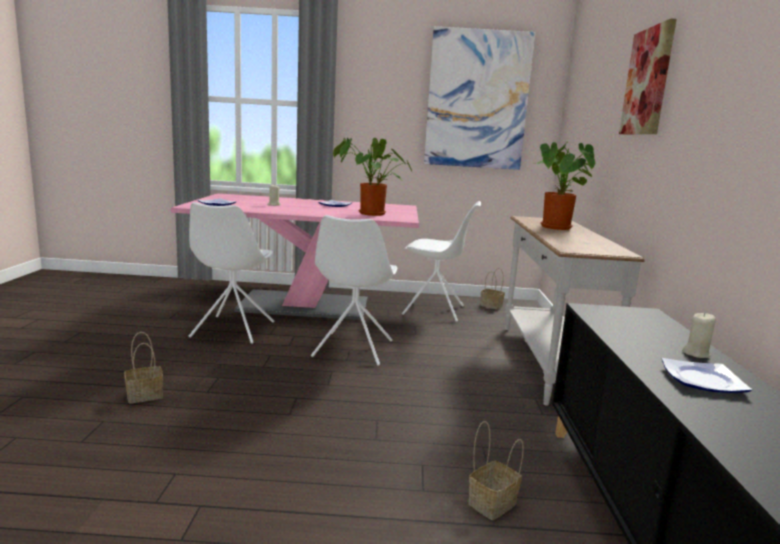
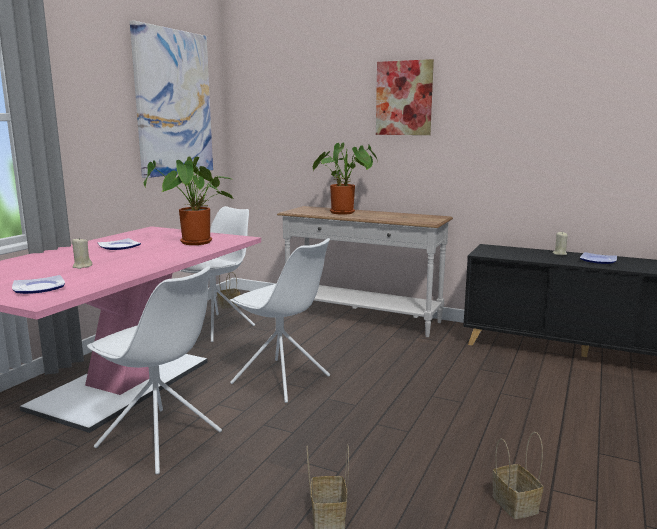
camera: 65 degrees left, 0 degrees up
(492, 502) = (545, 381): basket -> basket (513, 503)

